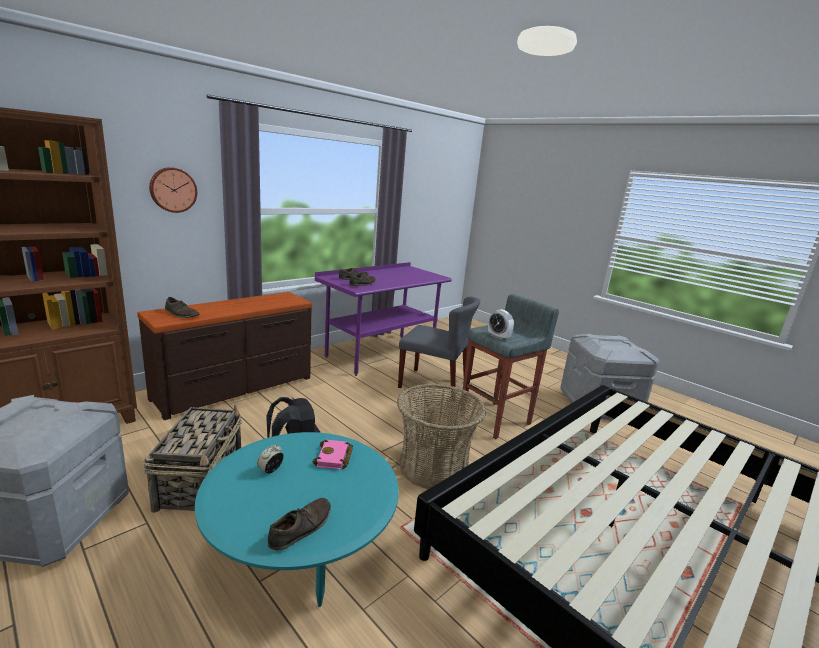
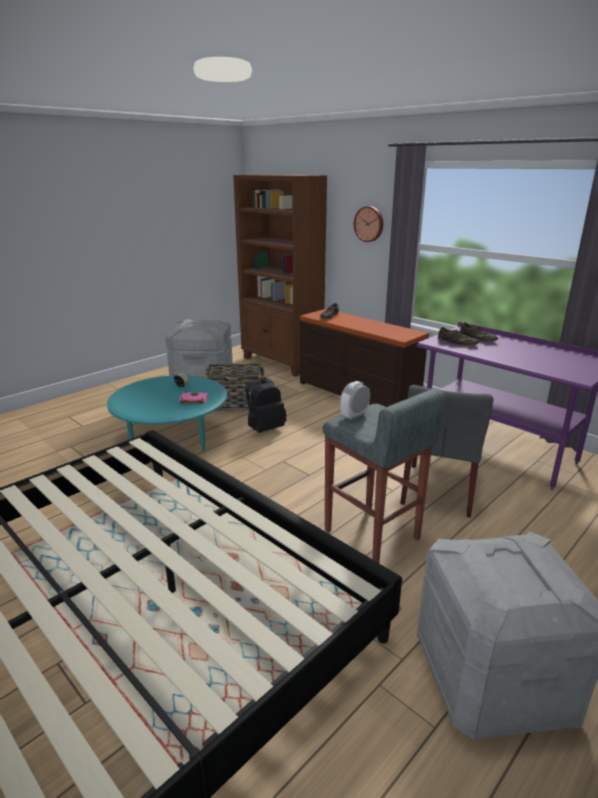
camera: 90 degrees right, 5 degrees up
(301, 528) = (131, 398): brown shoe -> none
(433, 467) = (263, 487): basket -> none

